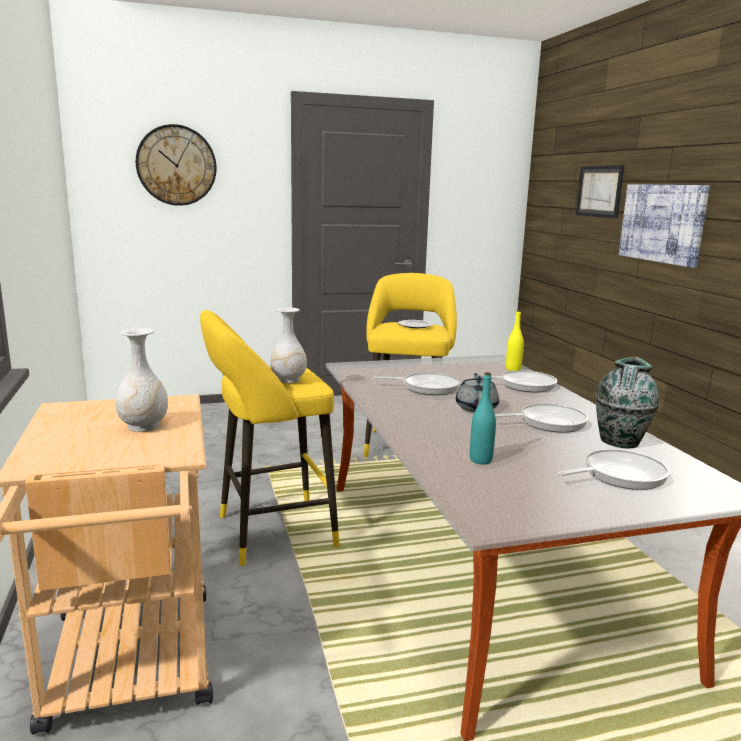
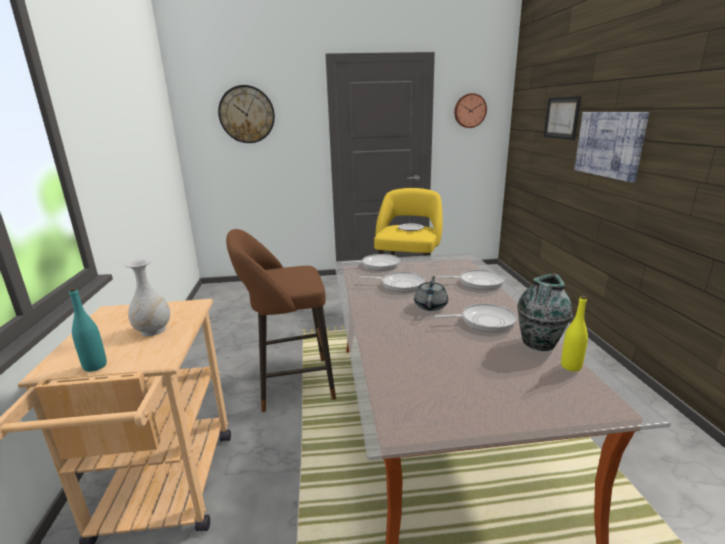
camera: 10 degrees right, 5 degrees up
(269, 532) = (289, 384): yellow stool -> brown stool
(288, 380) = (291, 281): white vase -> none
(477, 178) = (469, 110): none -> wall clock
(480, 460) = (412, 360): turquoise bottle -> turquoise bottle (95, 366)
(513, 369) = (475, 267): yellow bottle -> yellow bottle (571, 366)
(619, 475) = (526, 381): frying pan -> frying pan (378, 265)

